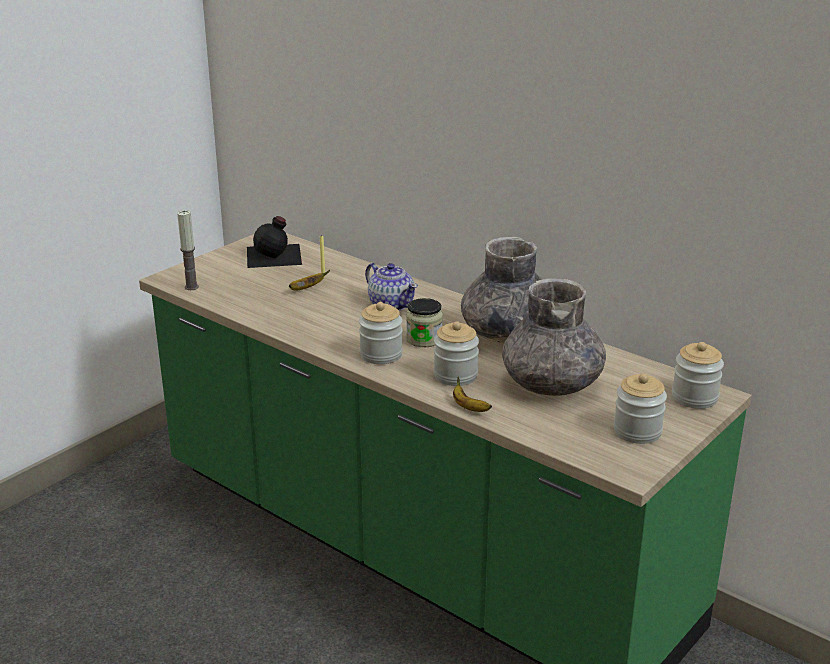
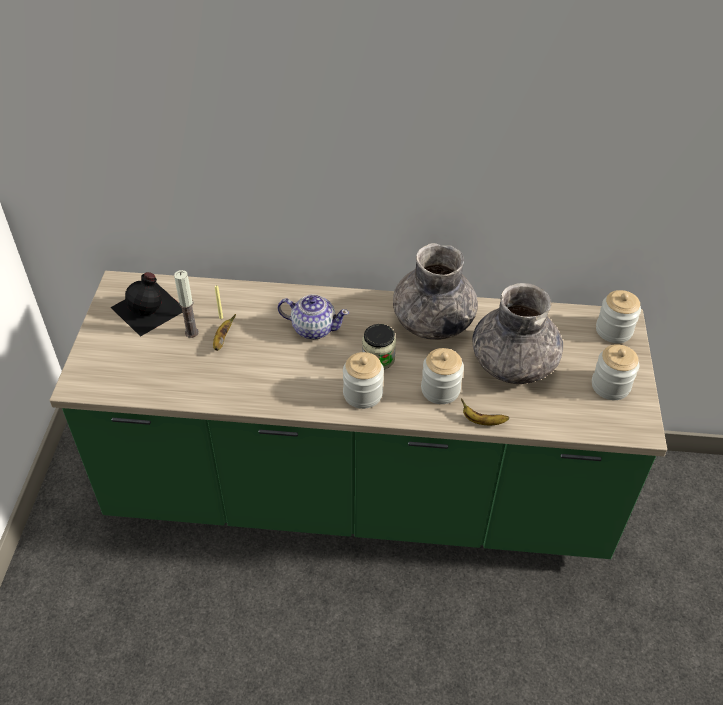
camera: 35 degrees left, 20 degrees up
(191, 287) = (114, 386): candle -> candle (191, 332)

